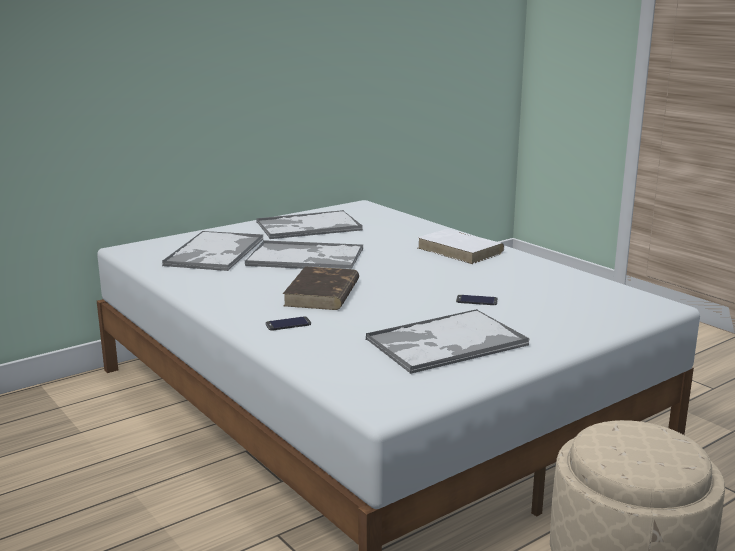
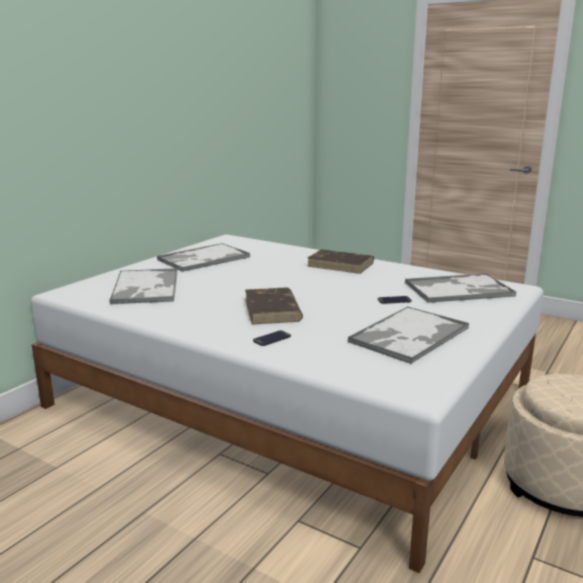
camera: 20 degrees left, 0 degrees up
(306, 258) = (229, 283): tray -> tray (459, 289)
(460, 250) = (341, 264): white book -> brown book

